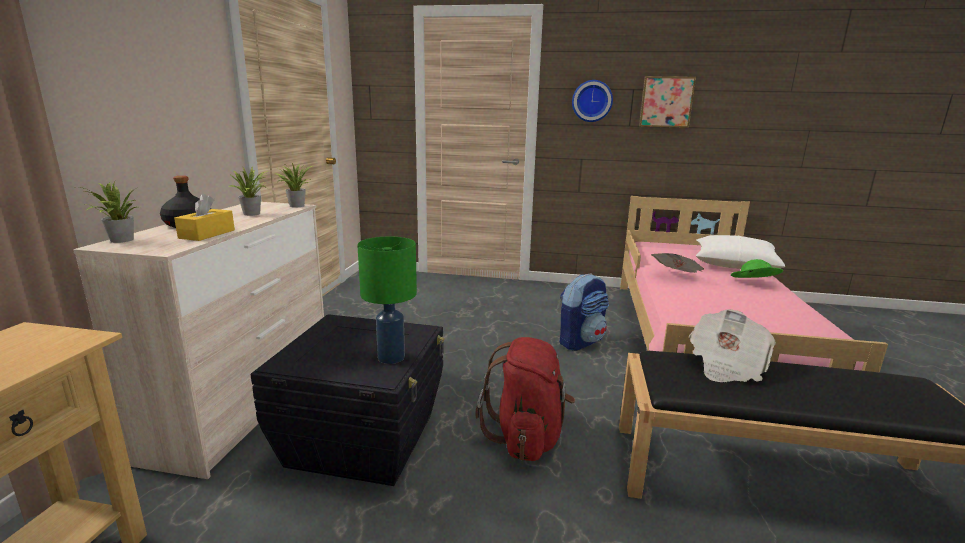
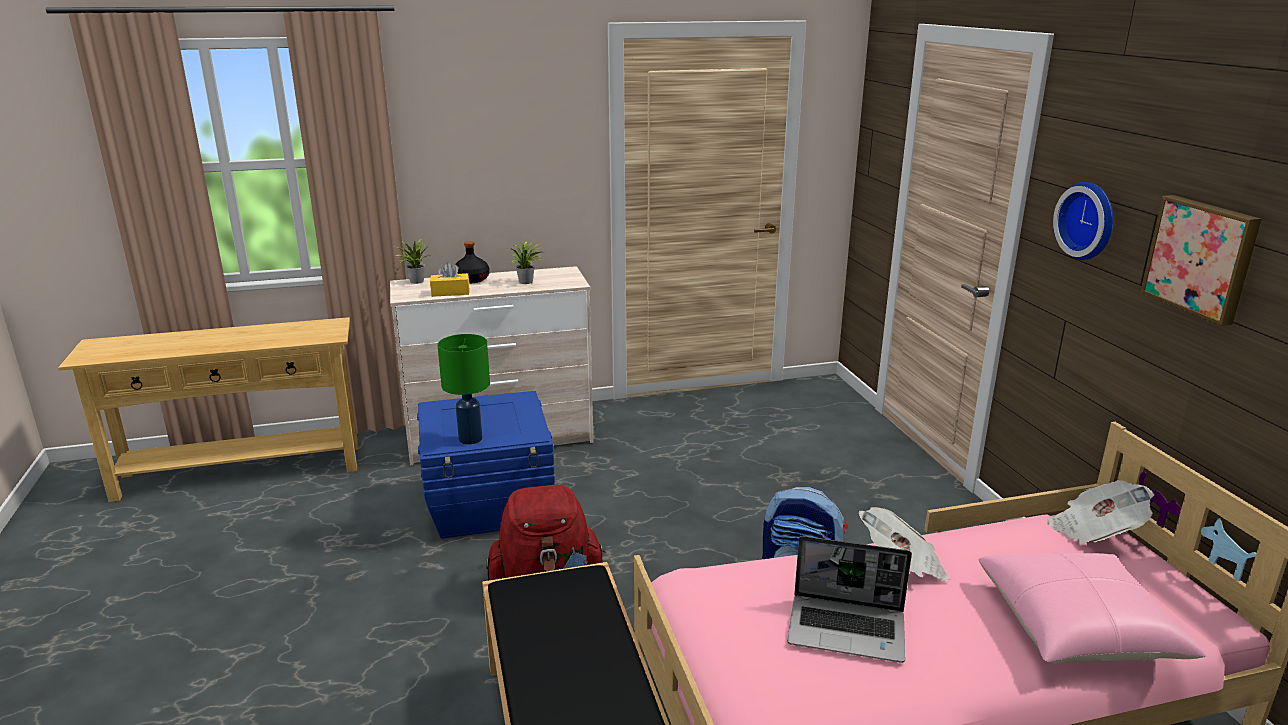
camera: 65 degrees right, 5 degrees up
(296, 205) = (575, 283): potted plant -> none
(364, 438) = (490, 505): black storage box -> blue storage box
(726, 366) = (590, 619): newspaper -> newspaper (1094, 531)
(734, 264) = (1077, 626): white pillow -> pink pillow
(739, 300) = (848, 629): none -> laptop
(753, 284) = (965, 647): green hat -> none

